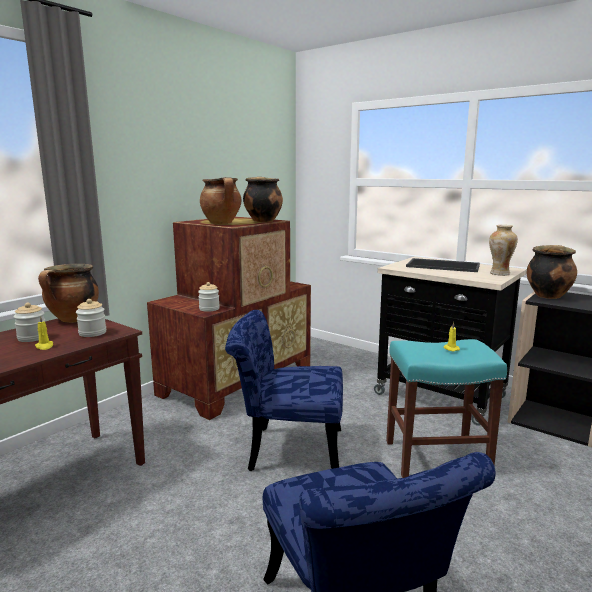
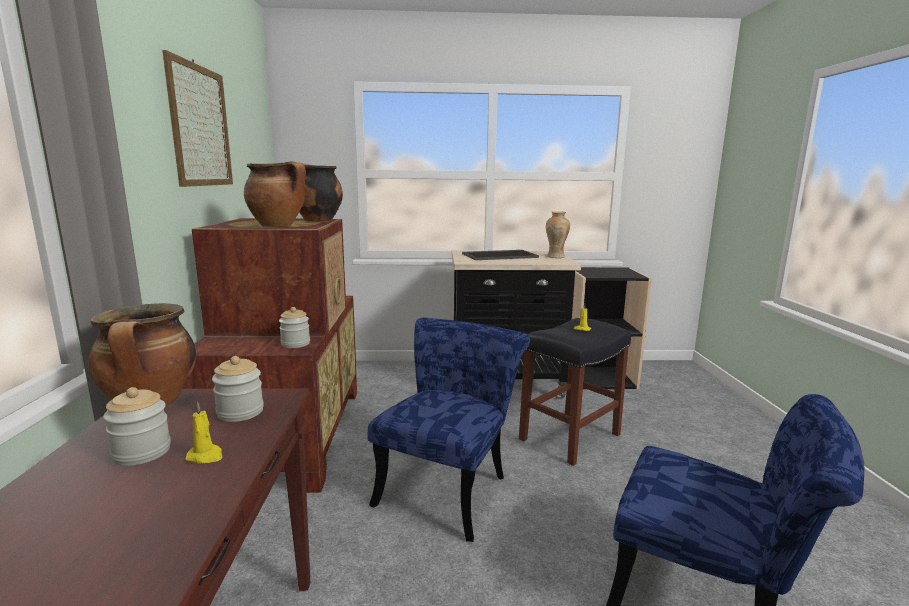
camera: 40 degrees left, 0 degrees up
(198, 151) = (200, 124): none -> picture
(286, 450) = (449, 486): blue chair -> blue chair turned 150 degrees clockwise
(435, 458) = (569, 437): turquoise stool -> black stool
(547, 295) = (588, 271): cooking pot -> none

